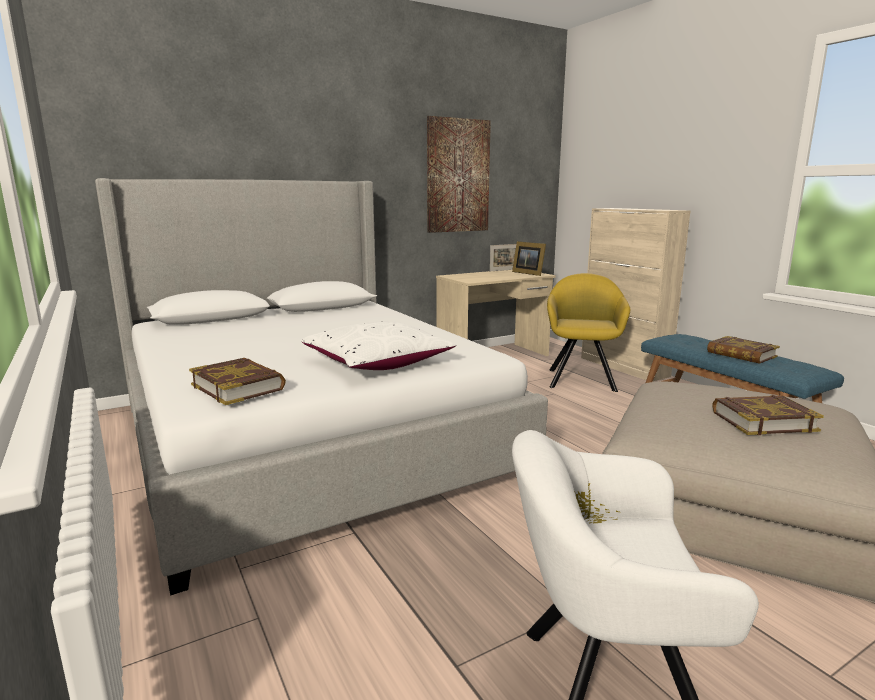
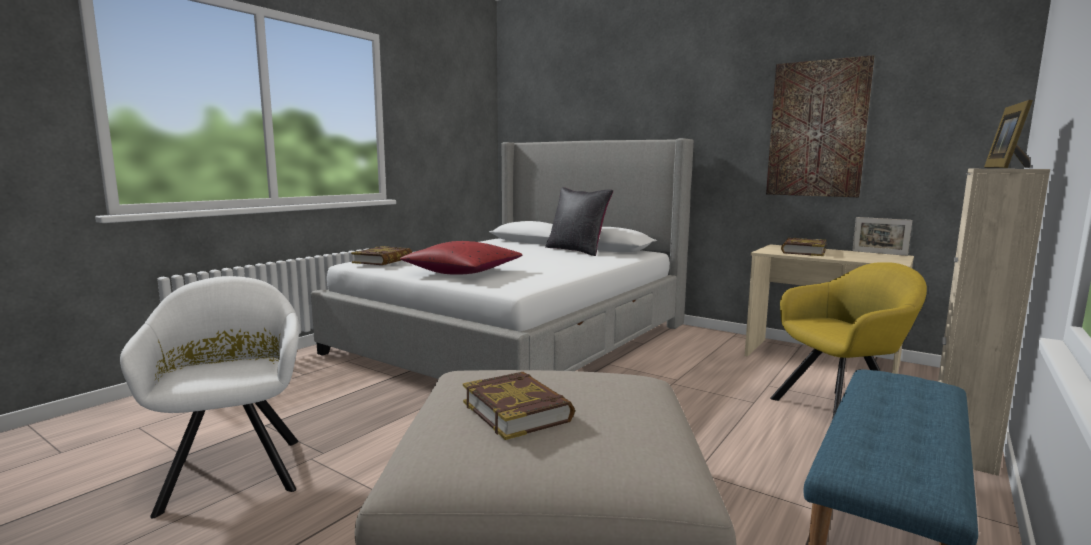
camera: 65 degrees right, 5 degrees down
(312, 315) = (577, 250): none -> black pillow
(377, 363) = (462, 272): white pillow -> red pillow
(528, 273) = (886, 259): picture frame -> picture frame (1006, 168)
(741, 354) = (886, 421): book -> book (803, 251)

